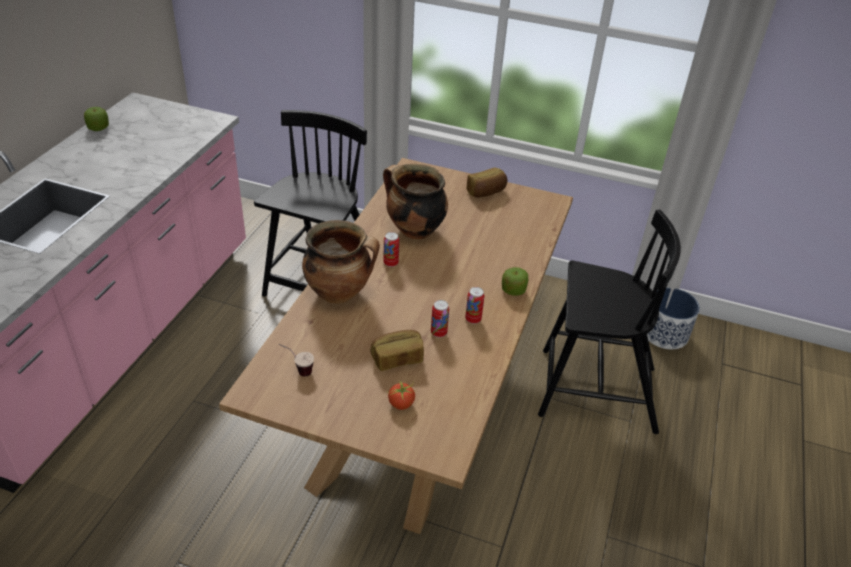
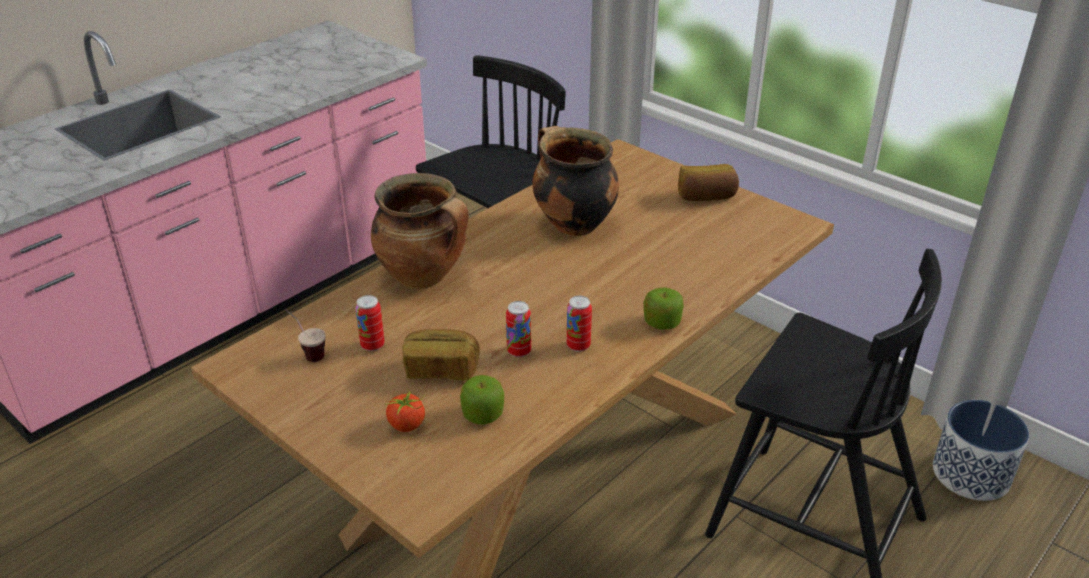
camera: 25 degrees right, 5 degrees down
(98, 128) = (263, 49): apple -> apple (483, 414)
(391, 263) = (514, 256): can -> can (372, 345)

